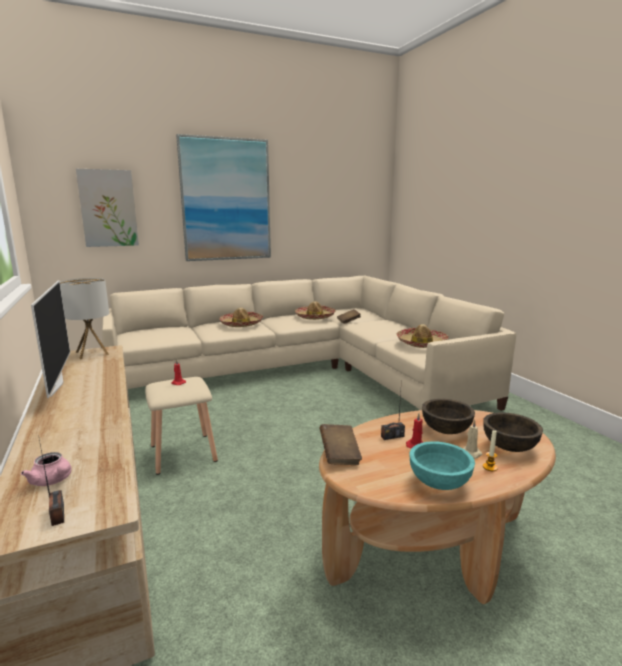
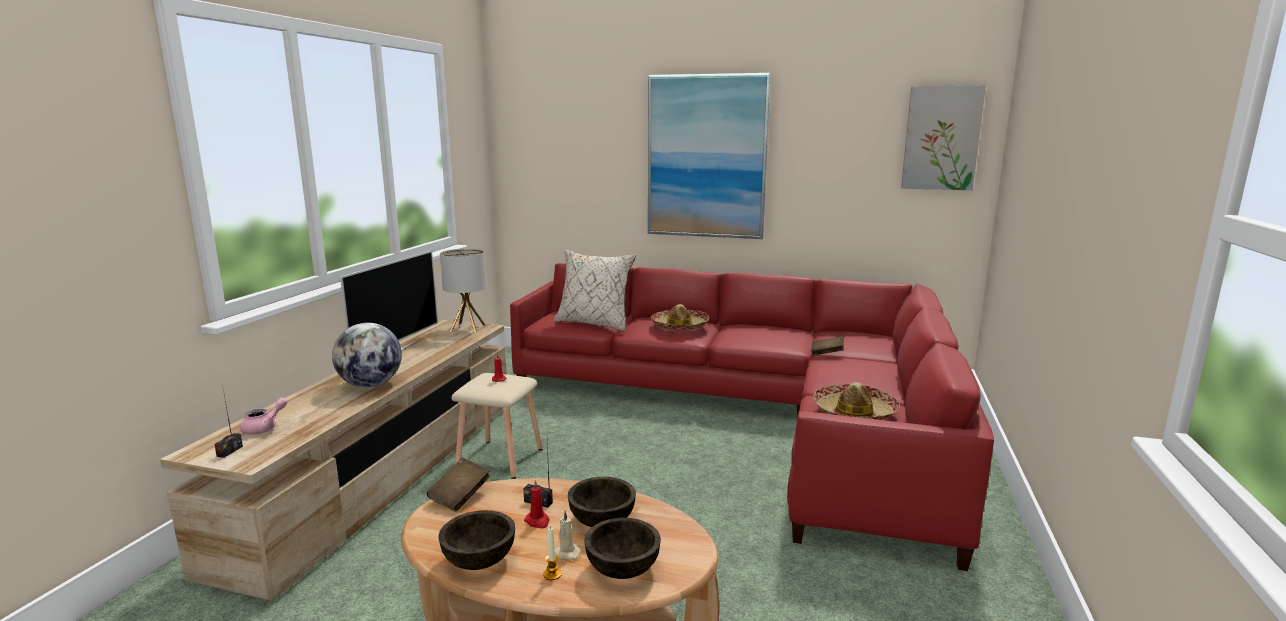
camera: 40 degrees right, 0 degrees up
(53, 481) = (265, 428): pink teapot -> pink teapot turned 135 degrees counterclockwise
(94, 412) = (371, 385): none -> globe
(108, 208) = (569, 165): picture -> picture (941, 138)
(175, 334) = (594, 323): none -> beige pillow
(309, 371) = (758, 413): beige sofa -> red sofa
(315, 317) = (789, 336): hat -> none
(438, 482) = (479, 560): turquoise bowl -> brown bowl

